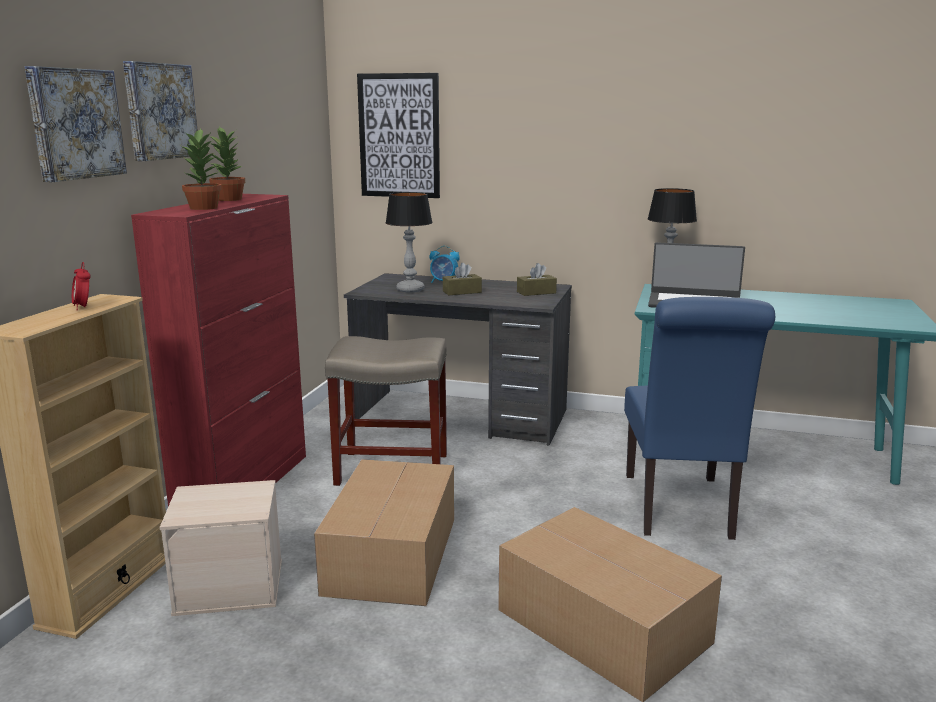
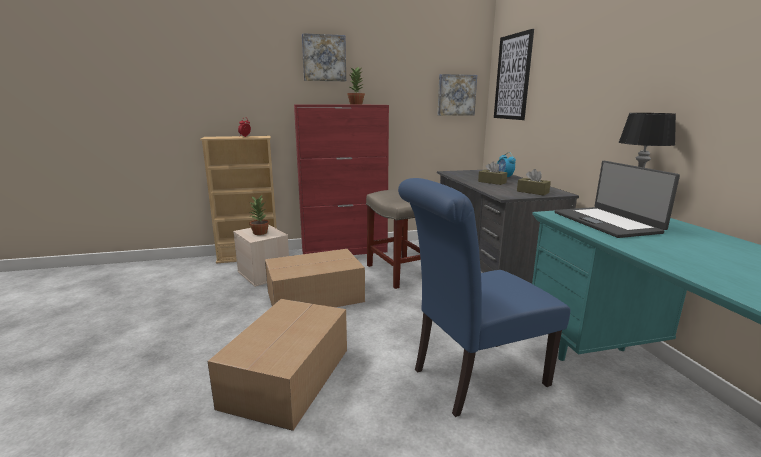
camera: 60 degrees right, 0 degrees up
(74, 124) = (267, 61): picture -> picture (456, 95)
(204, 208) = (323, 104): potted plant -> potted plant (260, 233)
(410, 289) = (472, 176): table lamp -> none

